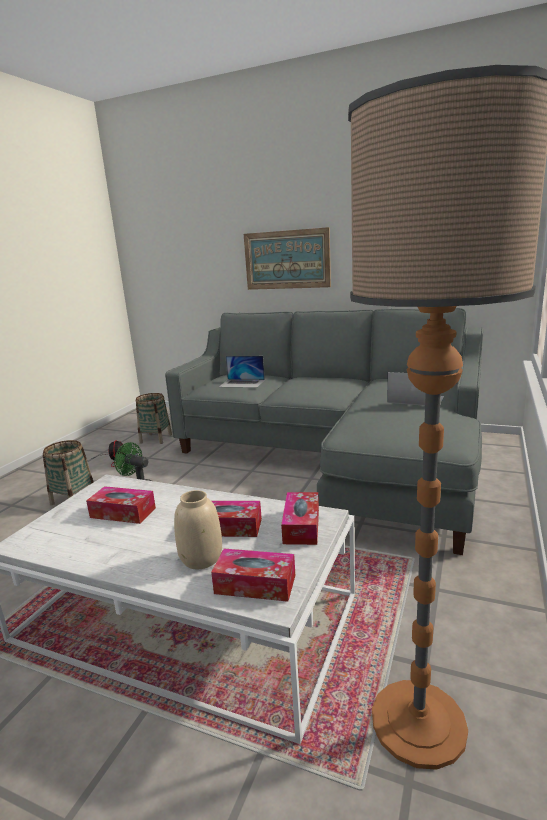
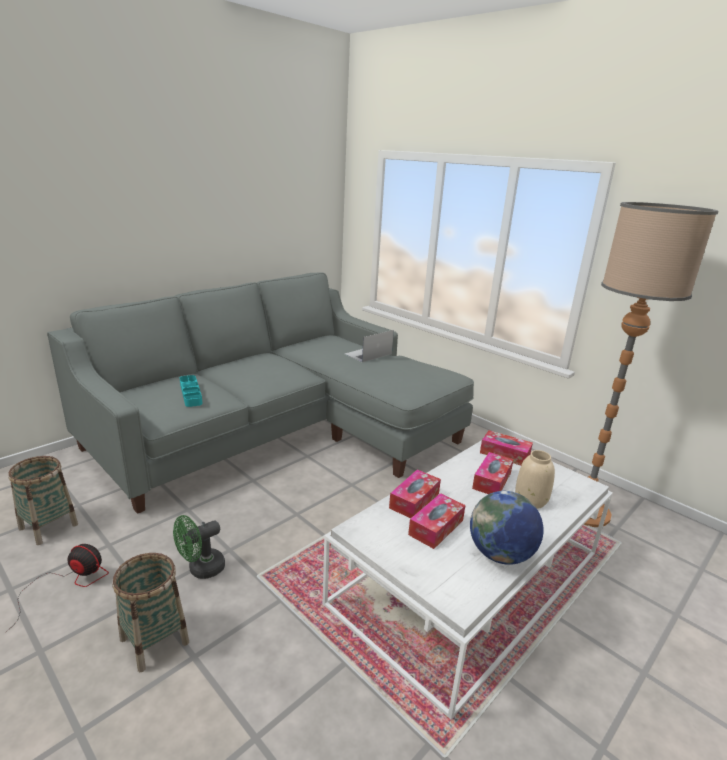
camera: 70 degrees left, 5 degrees up
(88, 552) = (500, 554): none -> globe
(242, 383) = (191, 393): laptop -> turquoise tray
(255, 584) = (567, 487): tissue box -> tissue box (414, 500)
(287, 260) = (136, 232): picture -> none

